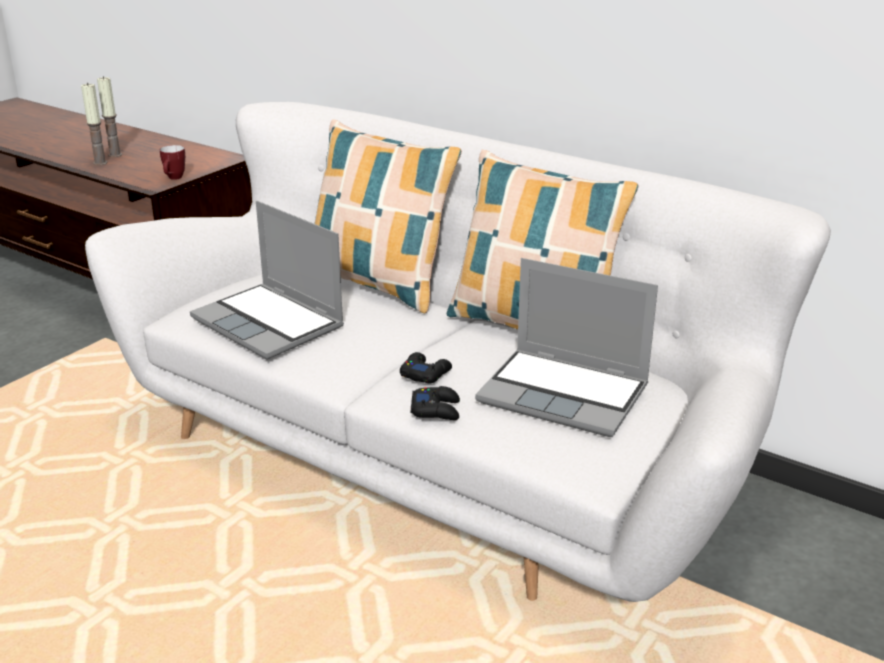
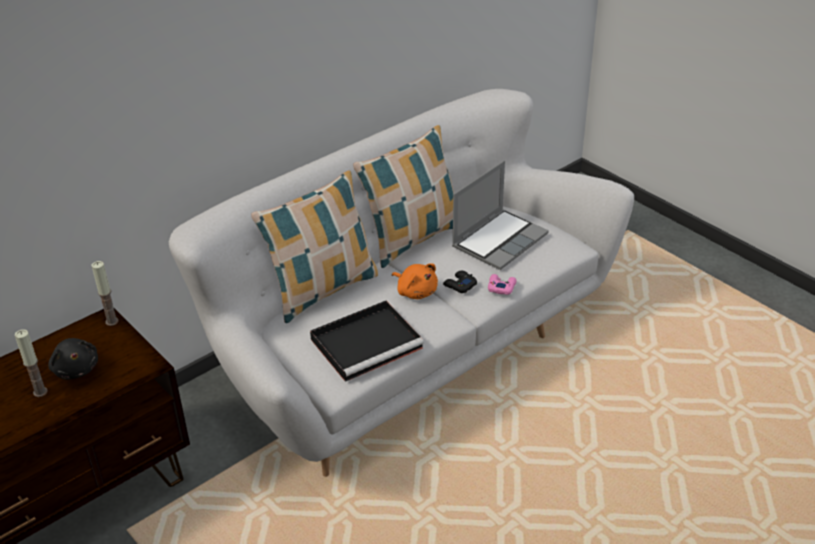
camera: 75 degrees left, 10 degrees up
(100, 163) = (59, 401): candle -> candle (112, 321)
(149, 161) = (76, 369): none -> black plush toy
(174, 179) = (140, 353): mug -> none
(270, 323) = (368, 342): laptop -> black tray
(399, 344) = (416, 291): none -> orange plush toy
(436, 410) = (501, 287): black game controller -> pink game controller

